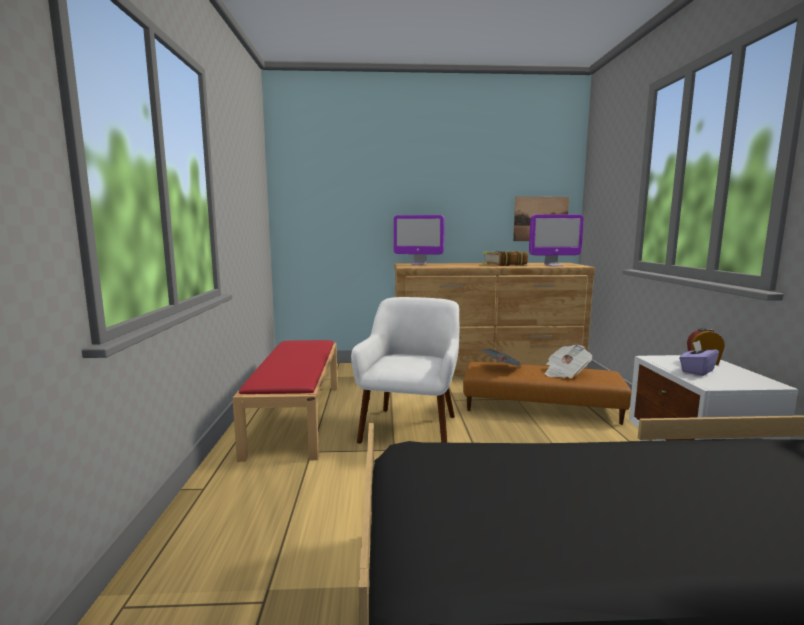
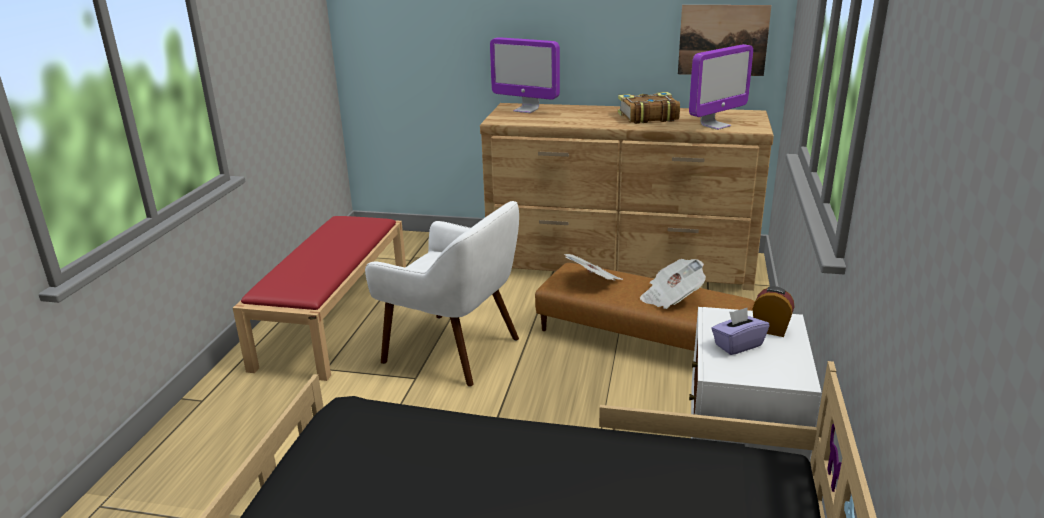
camera: 15 degrees right, 15 degrees up
(411, 428) = (454, 350): white armchair -> white armchair turned 90 degrees clockwise
(553, 265) = (715, 125): monitor -> monitor turned 45 degrees counterclockwise

